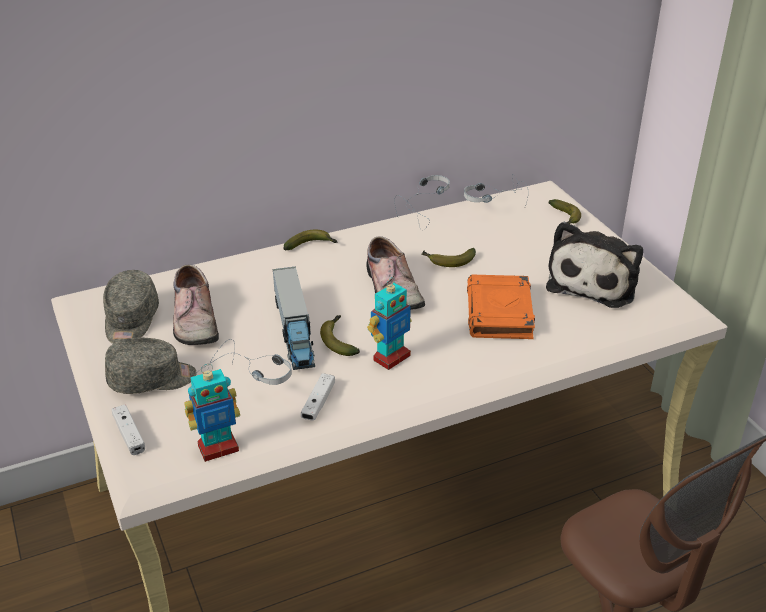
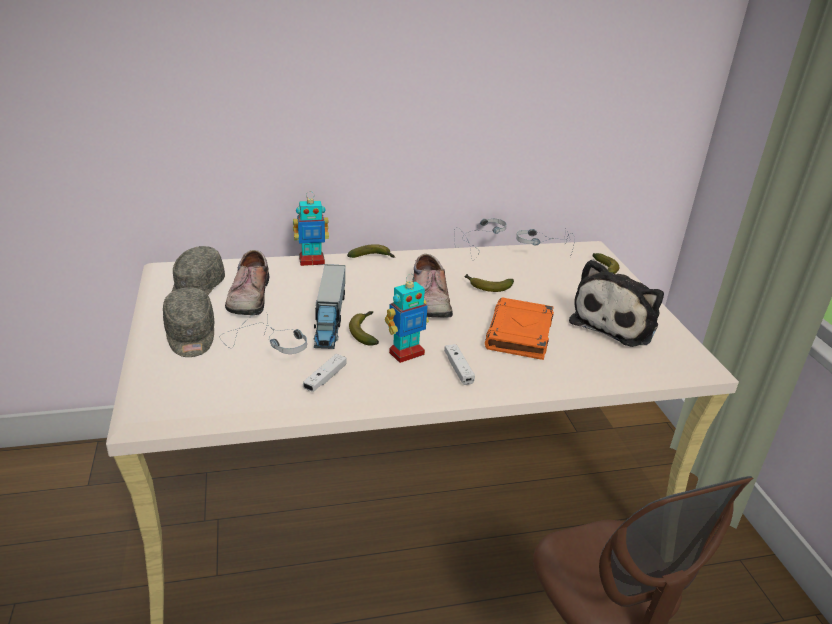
camera: 10 degrees right, 5 degrees down
(129, 435) = (148, 375): white game controller -> white game controller (458, 369)
(152, 379) = (190, 335): grey cap -> grey cap turned 75 degrees clockwise
(218, 448) = (219, 400): toy robot -> toy robot (311, 261)

